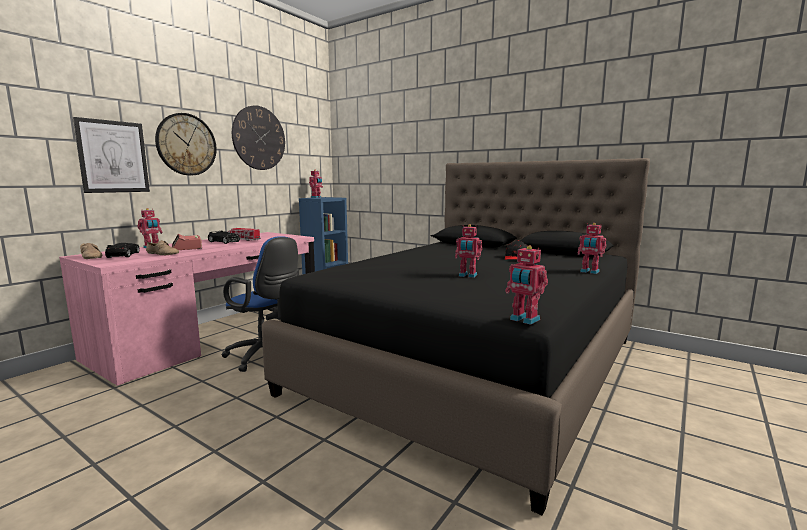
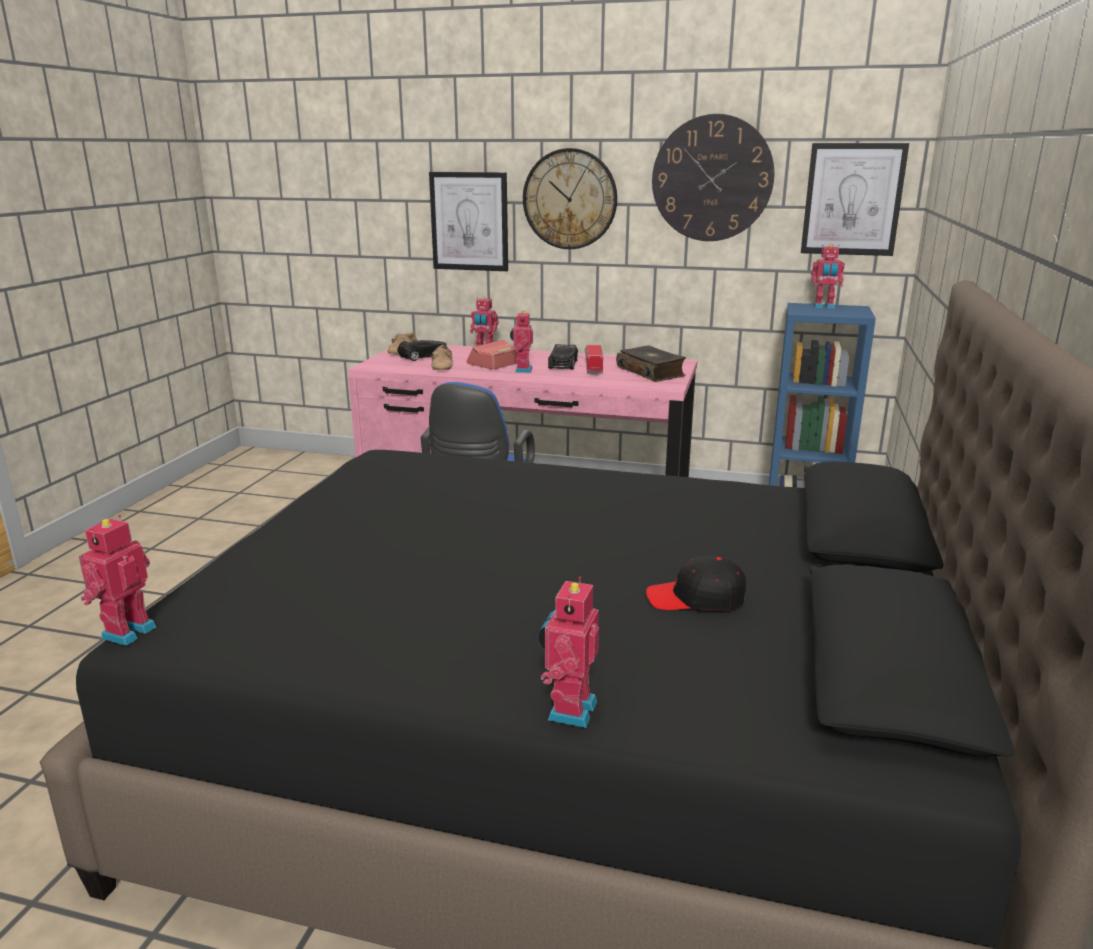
camera: 70 degrees right, 10 degrees up
(273, 236) = (651, 372): none -> book
(311, 151) = (852, 199): none -> picture
(467, 276) = (437, 561): toy robot -> toy robot (522, 370)

